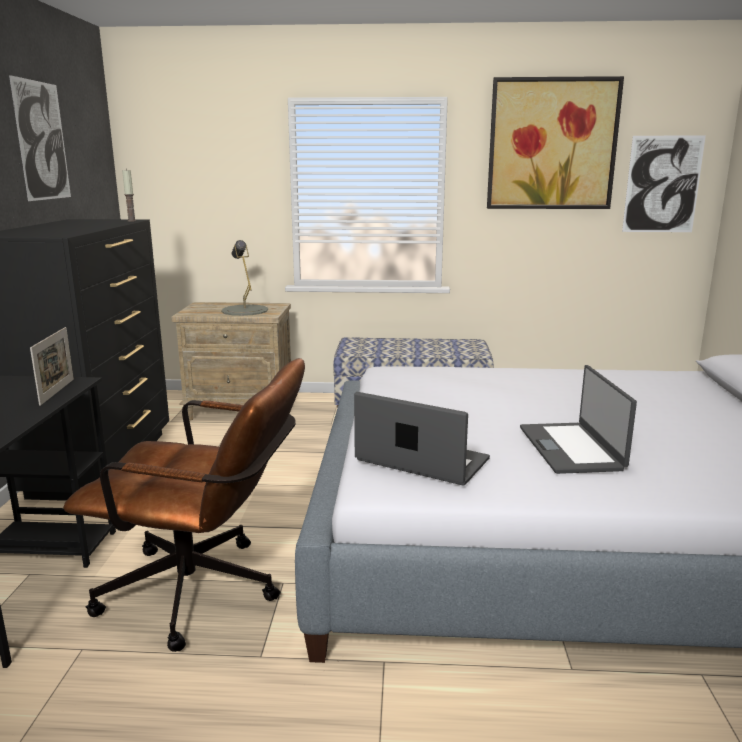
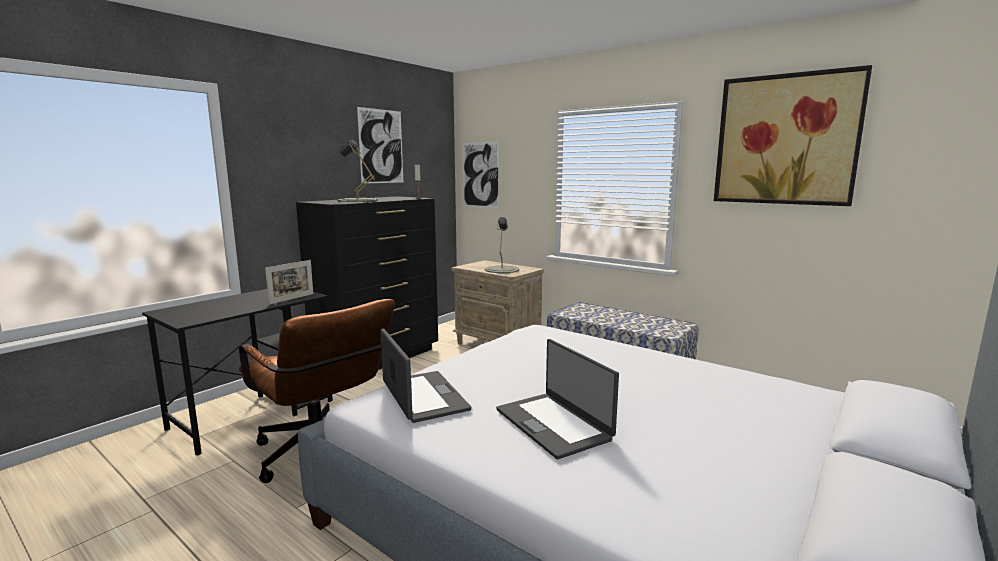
camera: 35 degrees right, 5 degrees down
(59, 229) = (357, 200): none -> grey table lamp
(571, 448) = (554, 424): laptop -> laptop turned 60 degrees counterclockwise
(662, 184) = (926, 181): picture -> picture (480, 175)

